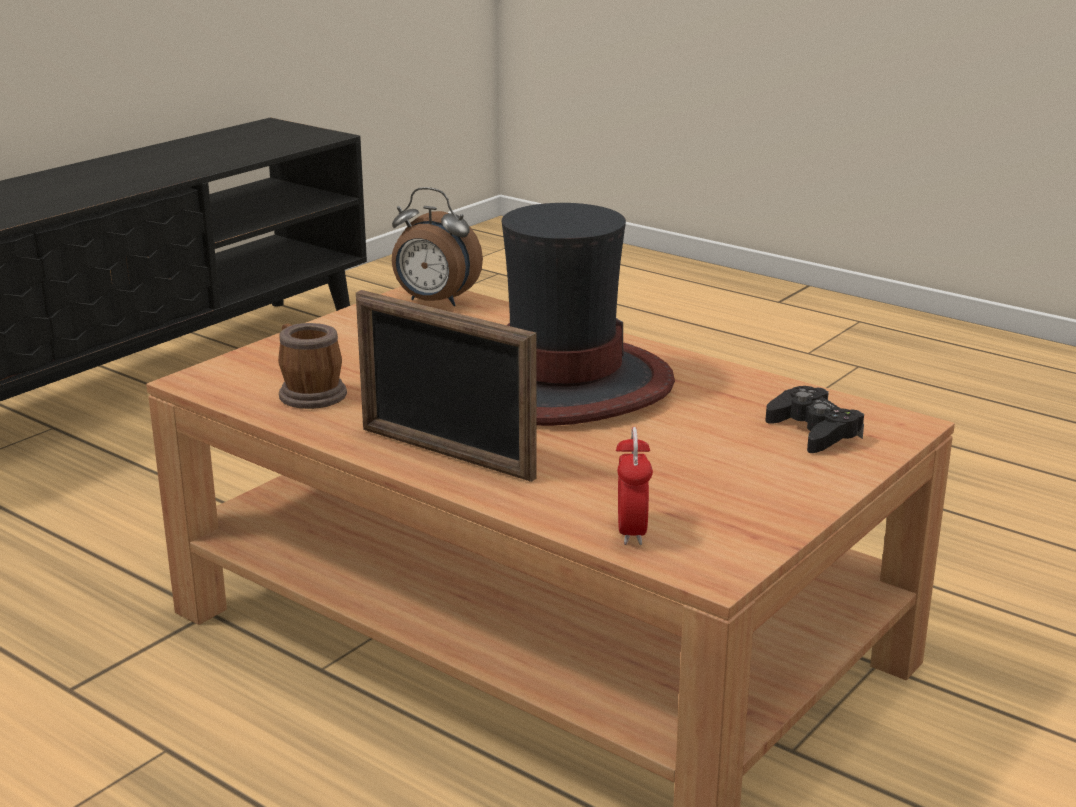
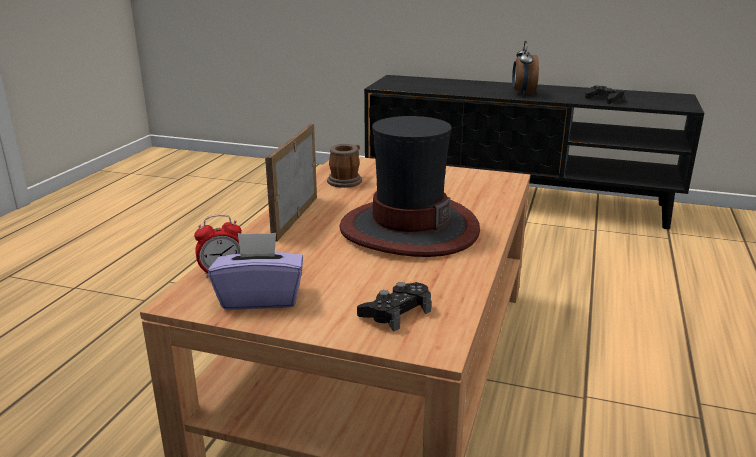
camera: 70 degrees right, 0 degrees up
(219, 157) = (604, 99): none -> black game controller
(434, 302) = (495, 182): alarm clock -> alarm clock (522, 93)
(733, 509) = (260, 298): none -> purple tissue box

